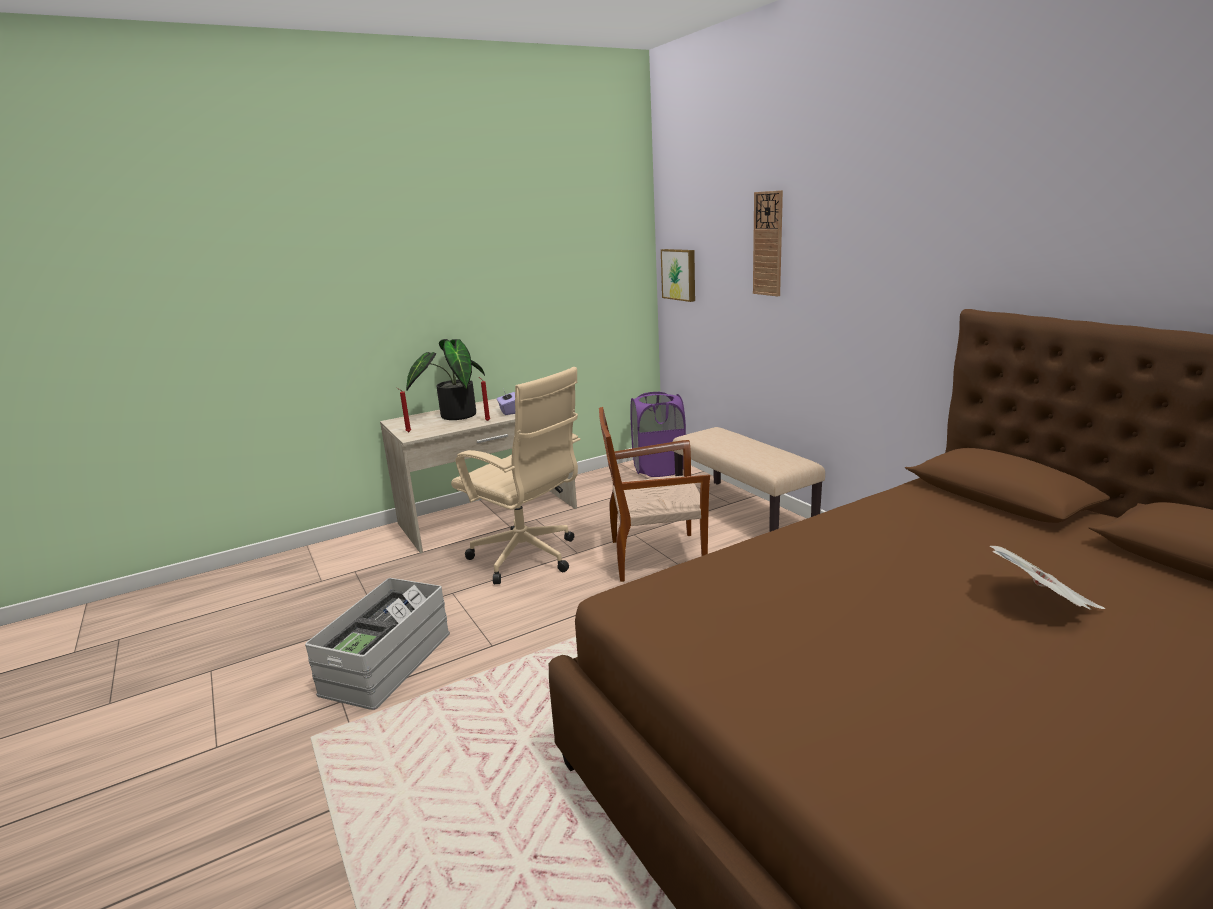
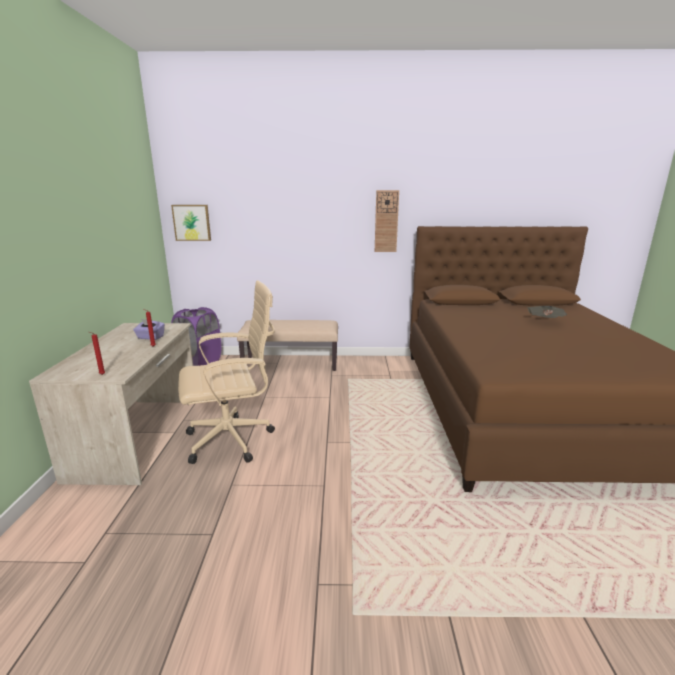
camera: 60 degrees left, 0 degrees up
(386, 662) = (288, 544): grey storage box -> none
(454, 415) = (106, 353): potted plant -> none
(655, 556) = (299, 400): brown armchair -> none
(768, 244) = (280, 199): wall clock -> wall clock (386, 221)

